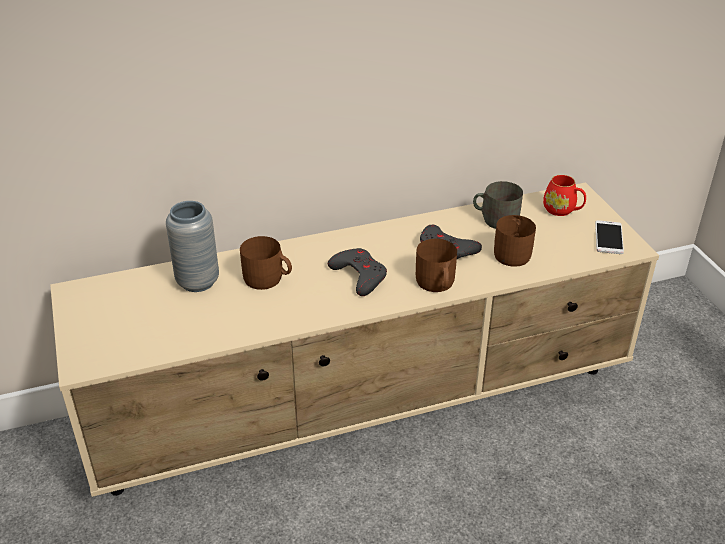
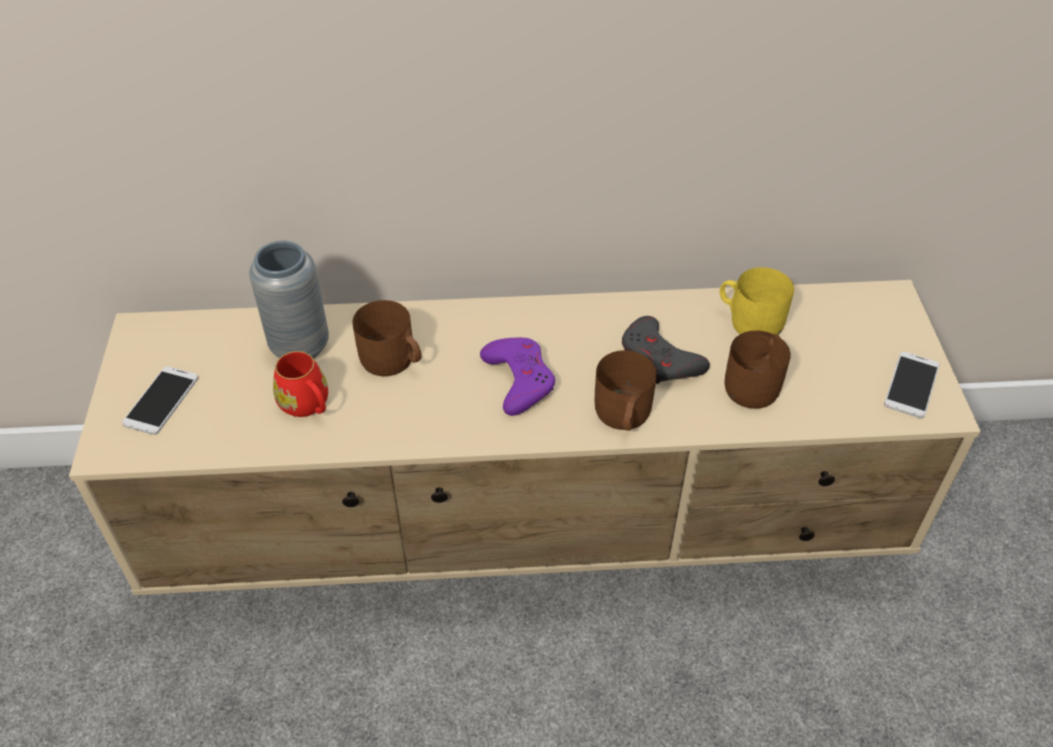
camera: 15 degrees right, 10 degrees up
(109, 330) = (161, 401): none -> phone
(359, 275) = (519, 379): grey game controller -> purple game controller
(495, 219) = (749, 320): grey mug -> yellow mug
(562, 210) = (857, 323): red mug -> red mug (308, 406)

